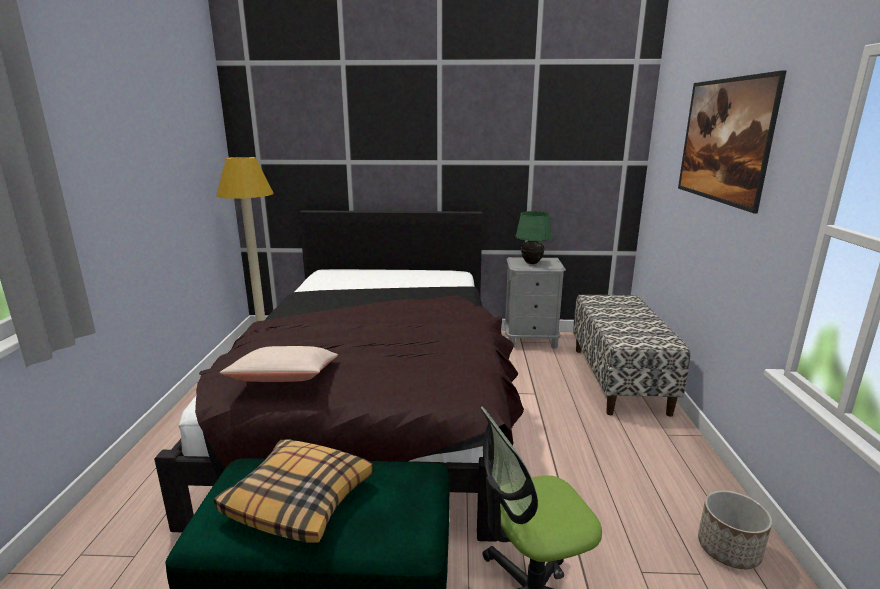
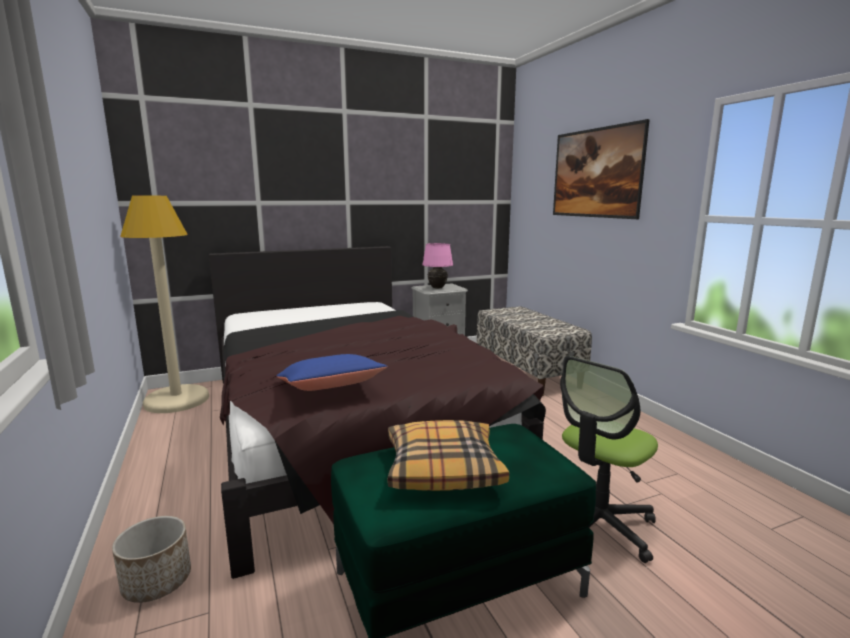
camera: 25 degrees left, 5 degrees down
(285, 380) = (330, 389): beige pillow -> blue pillow
(531, 263) = (437, 288): green table lamp -> pink table lamp
(728, 550) = (681, 455): planter -> planter (157, 582)

